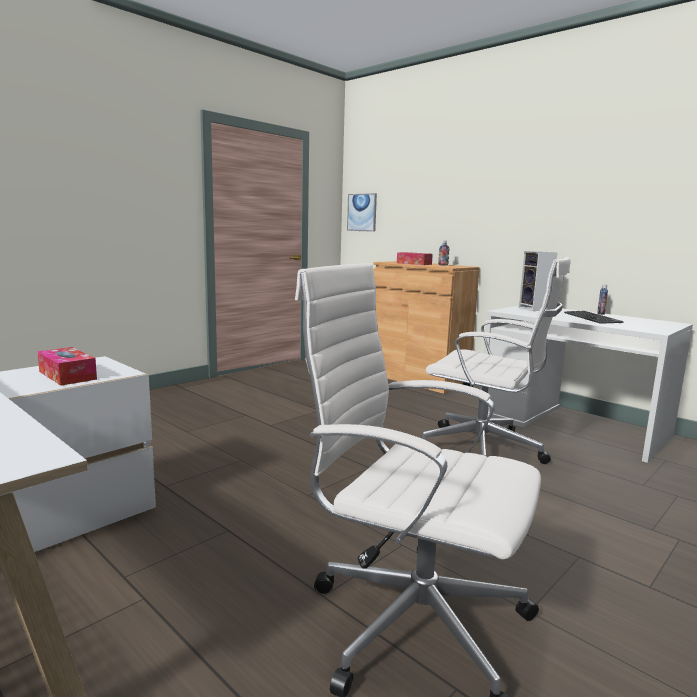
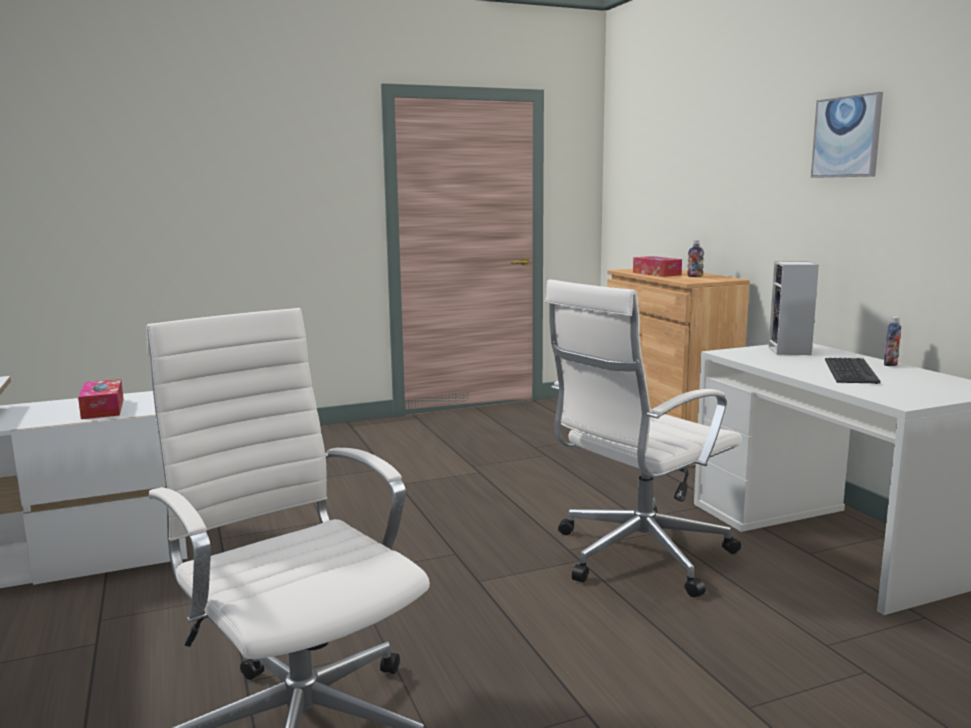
camera: 25 degrees right, 0 degrees up
(362, 212) = (622, 196): picture -> picture (847, 137)
(484, 450) = (637, 555): white office chair -> white office chair turned 90 degrees clockwise

